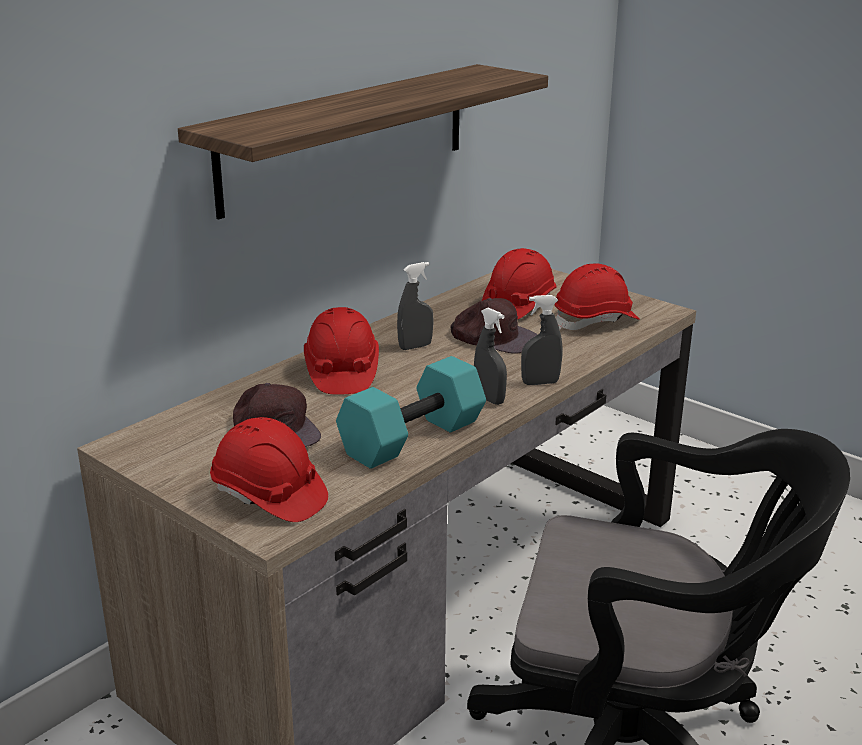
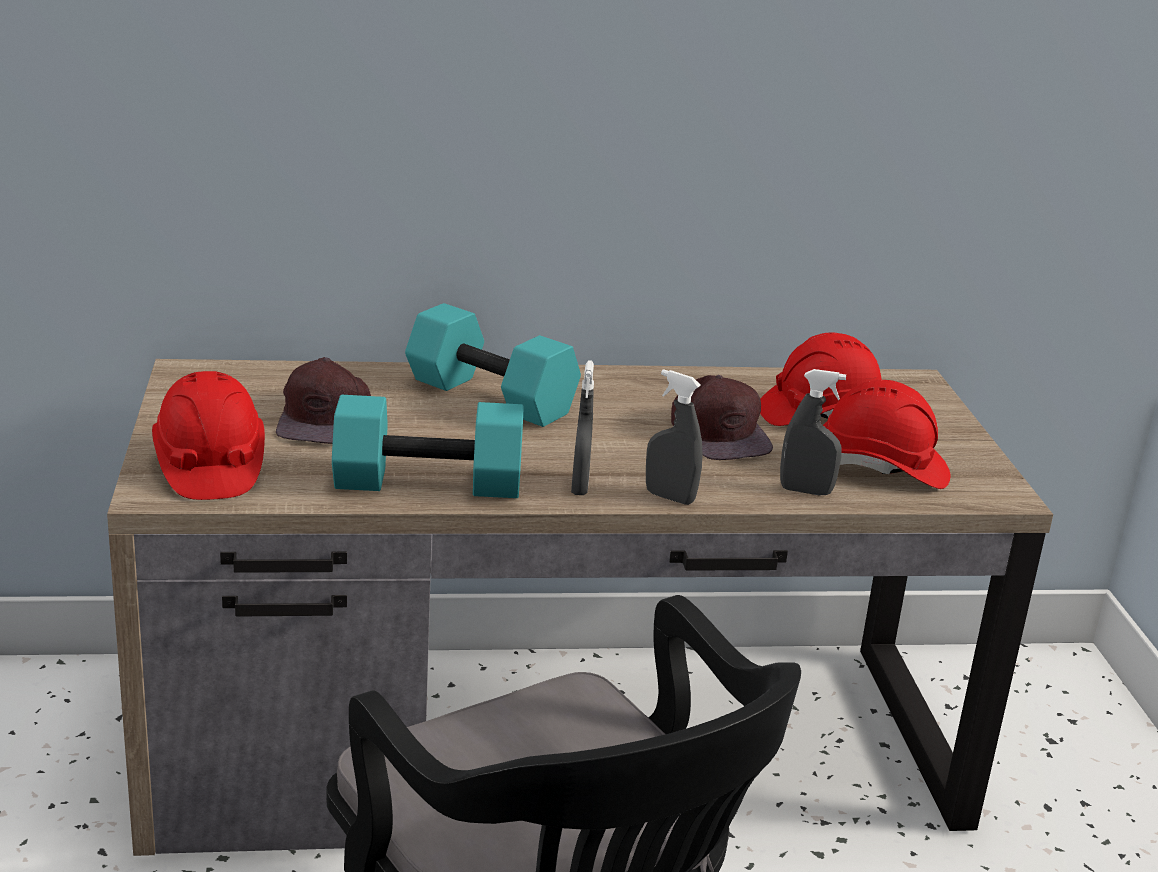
camera: 40 degrees right, 0 degrees up
(341, 373) = (487, 397): red hard hat -> turquoise dumbbell
(347, 136) = (616, 109): shelf -> none
(415, 346) = (613, 405): grey spray bottle -> grey spray bottle (805, 491)

